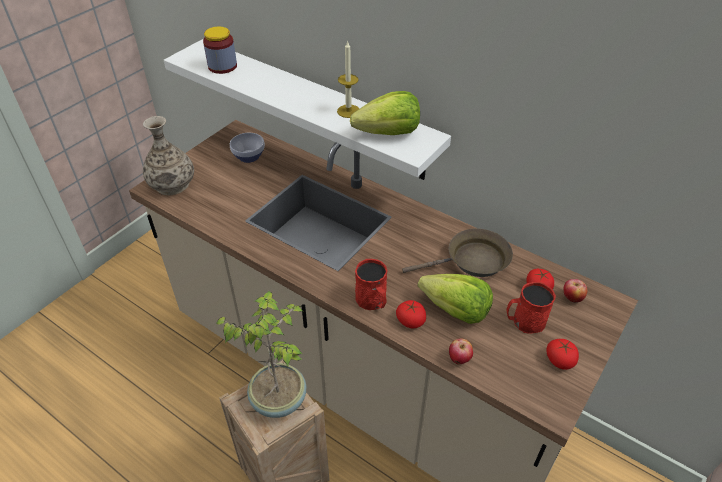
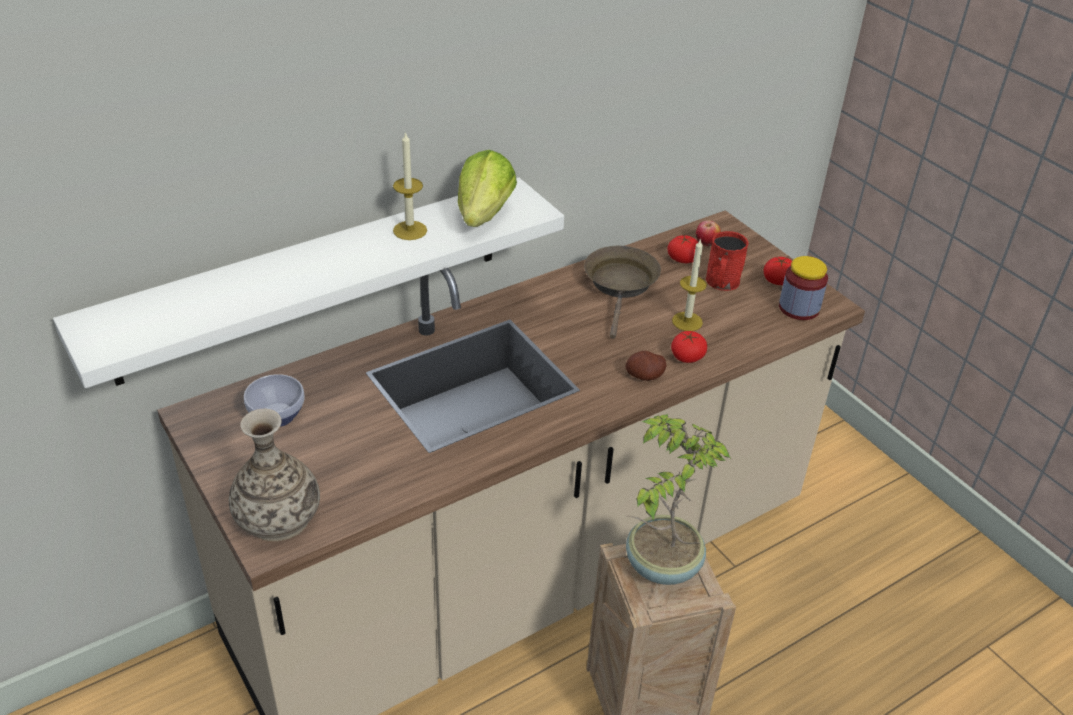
camera: 70 degrees left, 5 degrees down
(222, 66) = (178, 312): jar -> jar (799, 308)
(373, 301) = (644, 376): red mug -> potato
(455, 310) = (687, 321): lettuce -> candle
(459, 359) = (753, 341): apple -> none

